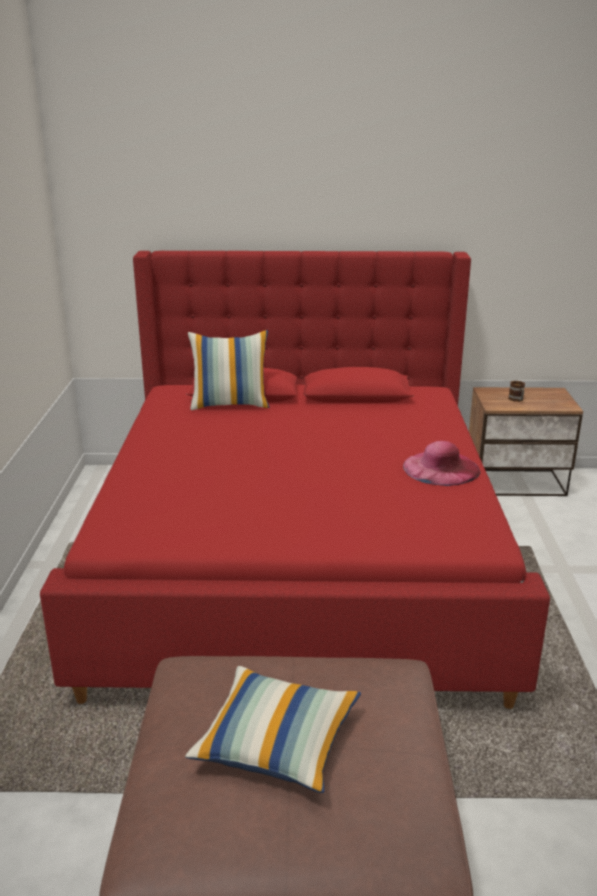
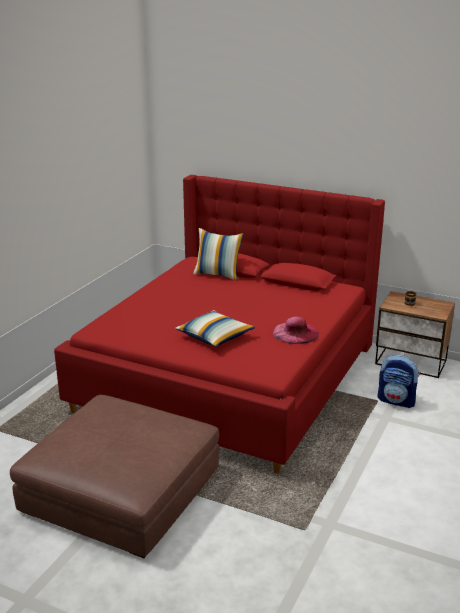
camera: 25 degrees right, 0 degrees up
(277, 742) = (112, 436): pillow -> pillow (215, 337)
(552, 540) = (397, 401): none -> backpack

